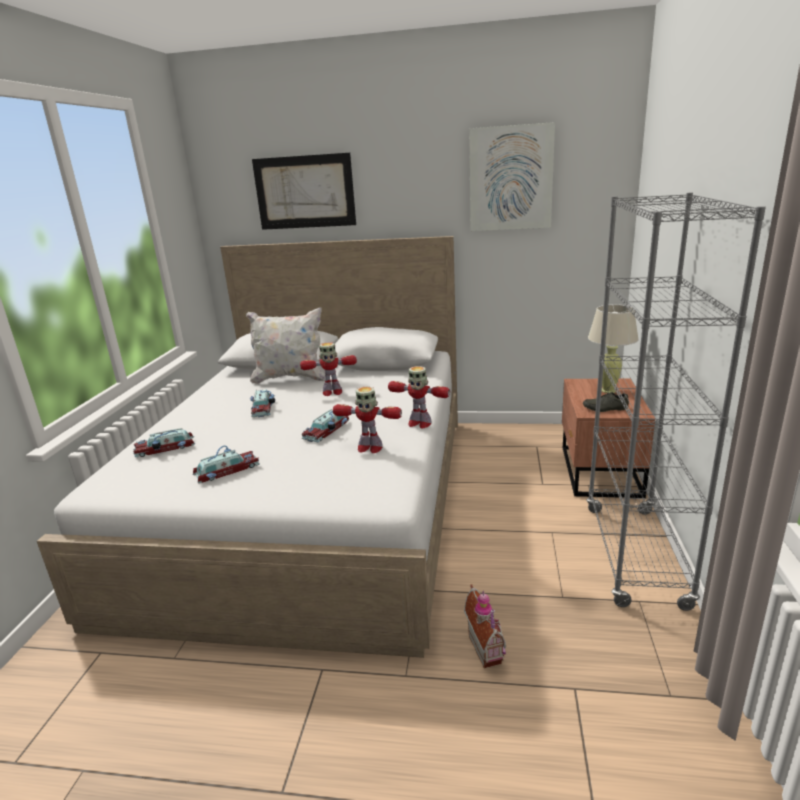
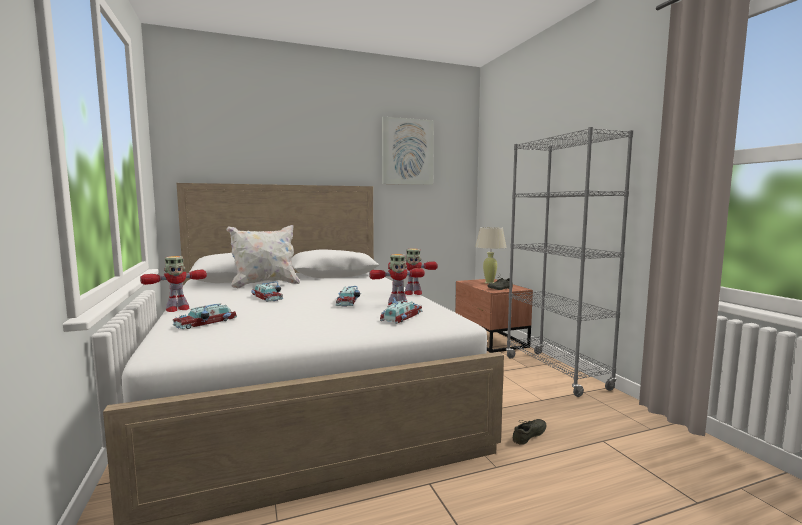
camera: 30 degrees left, 15 degrees down
(226, 470) = (295, 325): toy car -> toy car (400, 317)
(304, 192) = (258, 146): picture -> none
(332, 392) = (316, 287): toy robot -> toy robot (177, 309)
(488, 648) = (531, 436): toy house -> grey shoe

